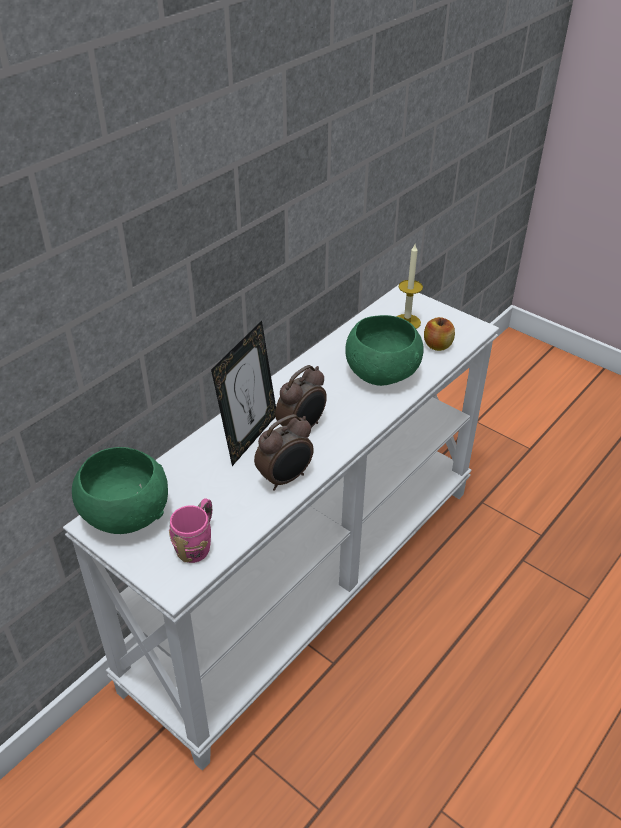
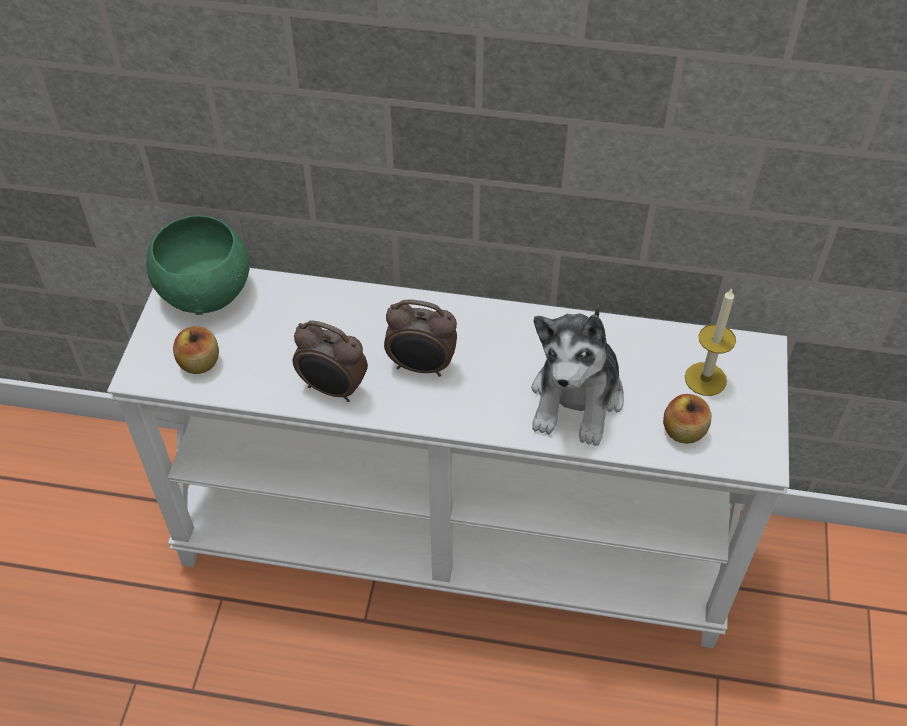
camera: 60 degrees right, 10 degrees up
(197, 544) = (199, 363): pink mug -> apple
(249, 437) = (375, 328): picture frame -> none
(383, 374) = (577, 398): green bowl -> plush toy

